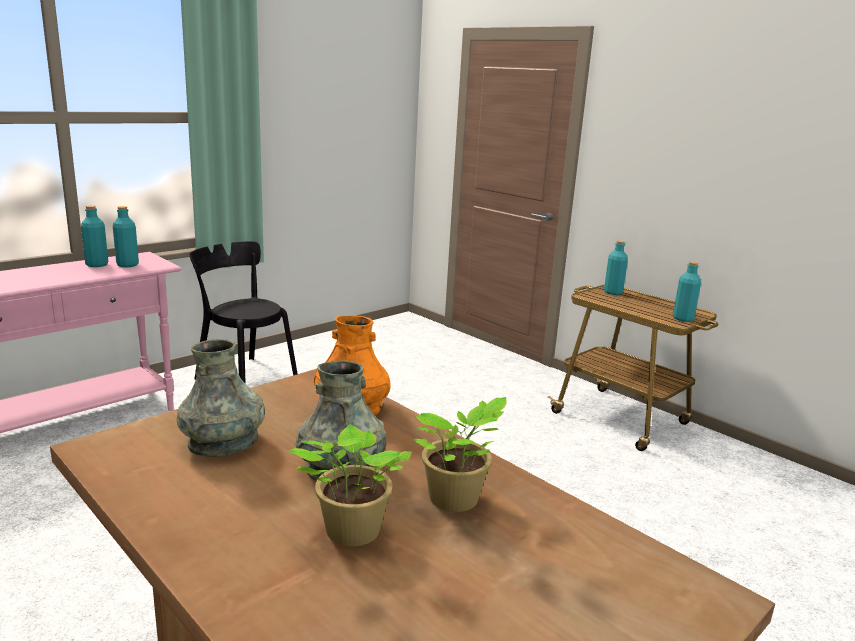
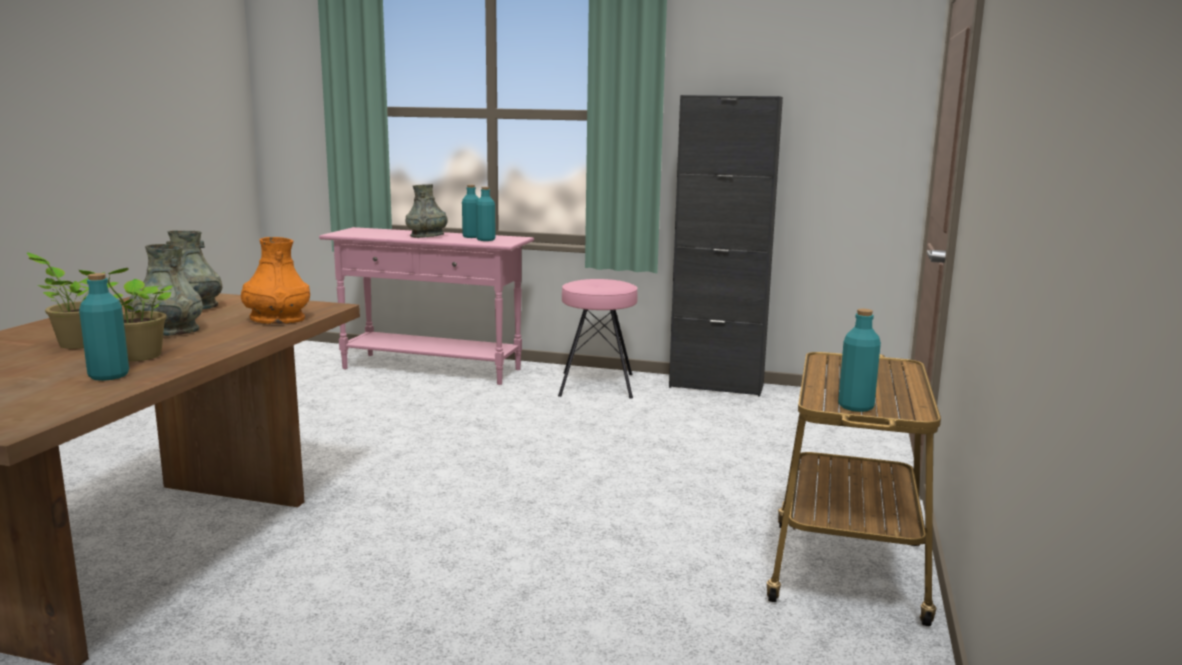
camera: 60 degrees right, 5 degrees down
(47, 275) = (427, 236): none -> grey vase
(243, 376) = (597, 385): black chair -> pink stool
(314, 343) = (716, 386): none -> black cabinet
(613, 292) = (885, 367): turquoise bottle -> turquoise bottle (109, 376)

